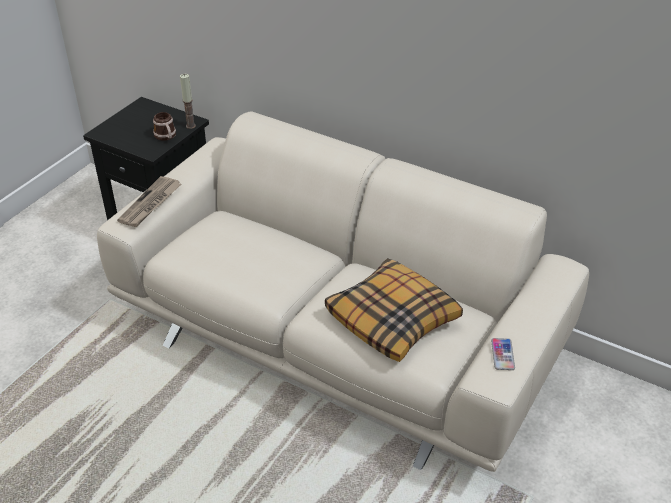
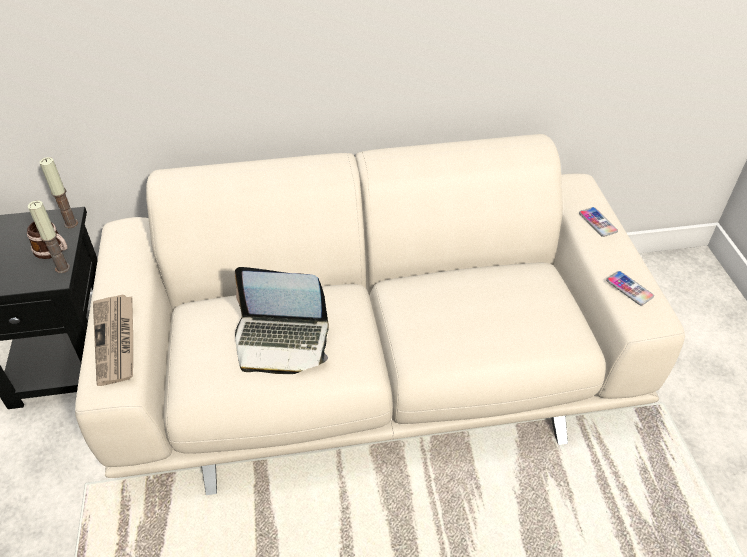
camera: 40 degrees left, 5 degrees up
(160, 148) = (62, 268): none -> candle
(244, 258) = (281, 340): none -> laptop
(393, 319) = (490, 314): pillow -> none
(541, 301) = (597, 222): none -> phone

